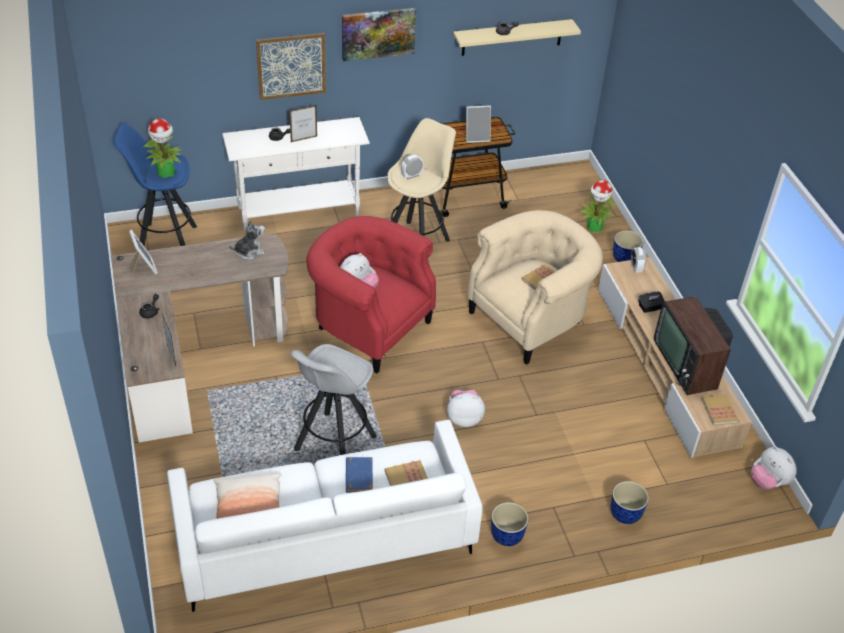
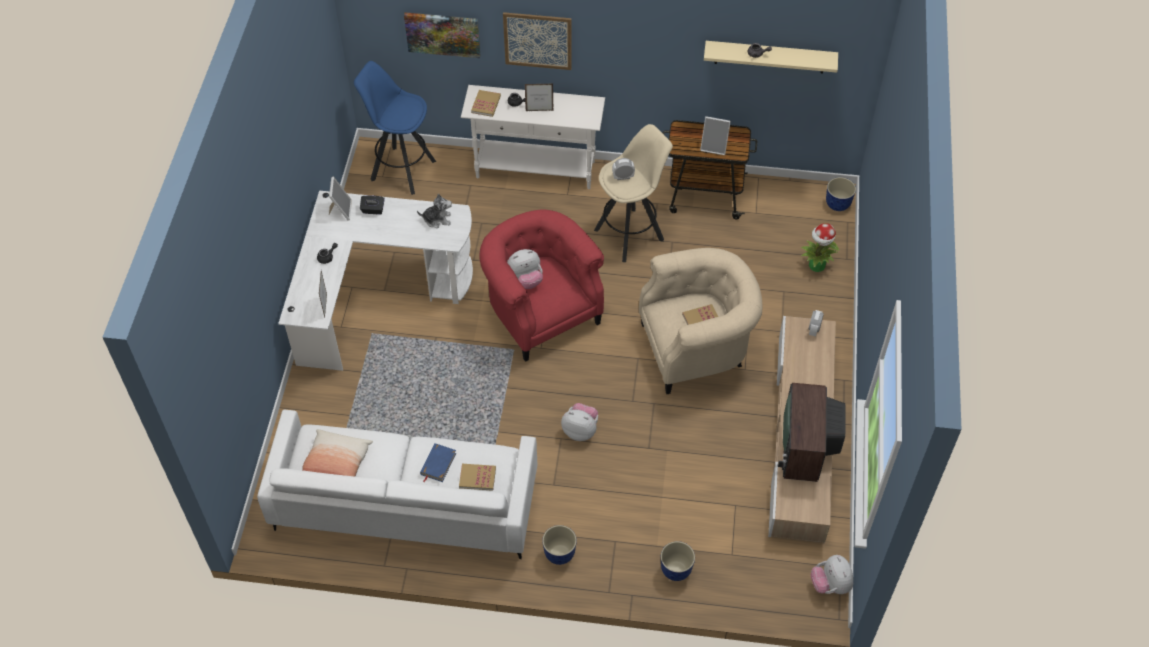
camera: 25 degrees right, 10 degrees up
(166, 172) = (402, 115): potted plant -> none
(192, 355) = (374, 294): brown desk -> white desk
(333, 444) = (454, 419): grey stool -> none
(378, 33) = (626, 28): picture -> picture (443, 34)
(625, 259) = (827, 310): planter -> planter (838, 204)
(650, 307) = (802, 376): black tissue box -> black tissue box (373, 210)
(719, 411) = (805, 504): book -> book (486, 104)

